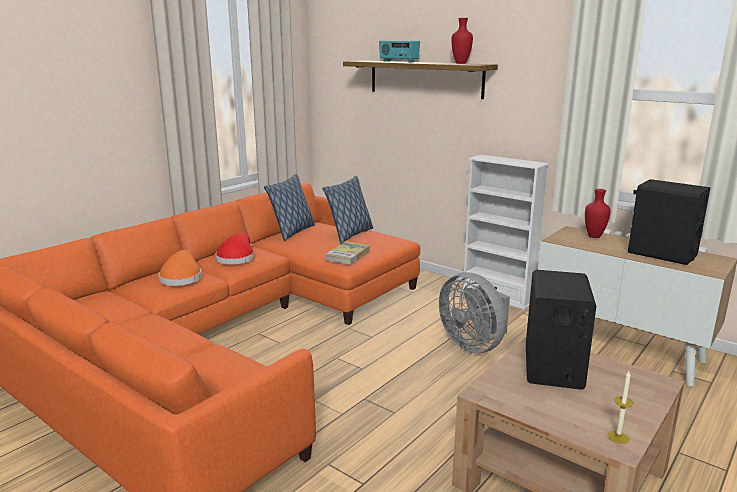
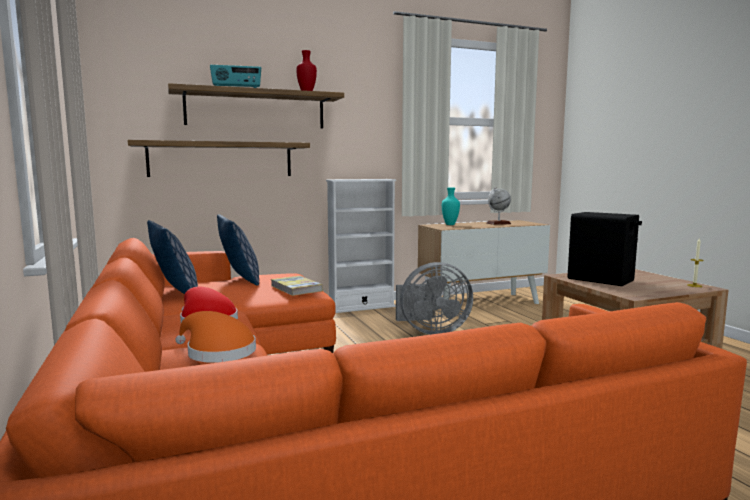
camera: 60 degrees left, 10 degrees down
(396, 124) = (221, 159): none -> shelf
(594, 236) = (450, 224): red vase -> turquoise vase
(661, 254) = (498, 223): black speaker -> globe

